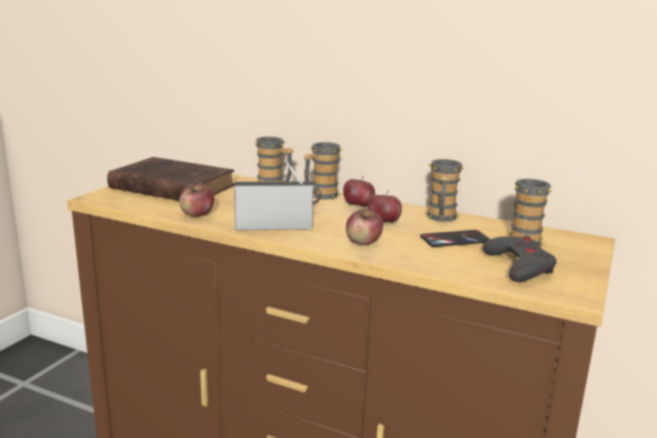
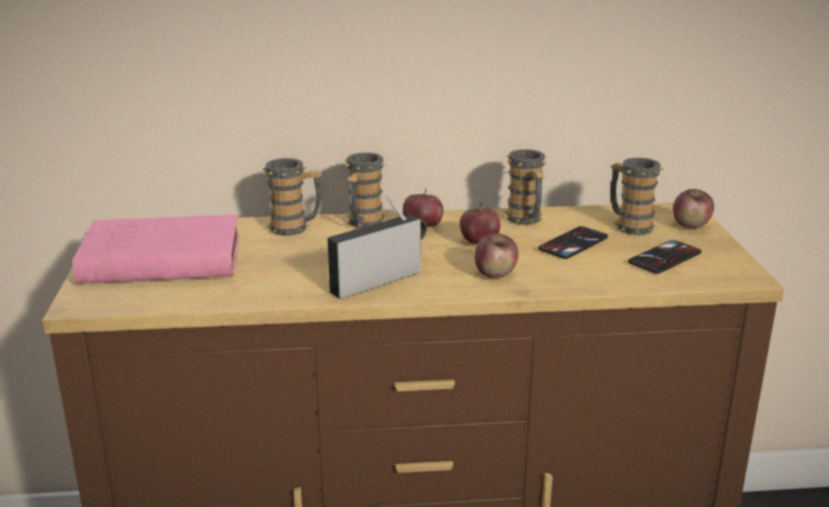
camera: 30 degrees left, 5 degrees up
(169, 187) = (157, 260): brown book -> pink book
(197, 214) = (260, 291): apple -> apple (691, 225)
(519, 266) = (665, 258): grey game controller -> phone

